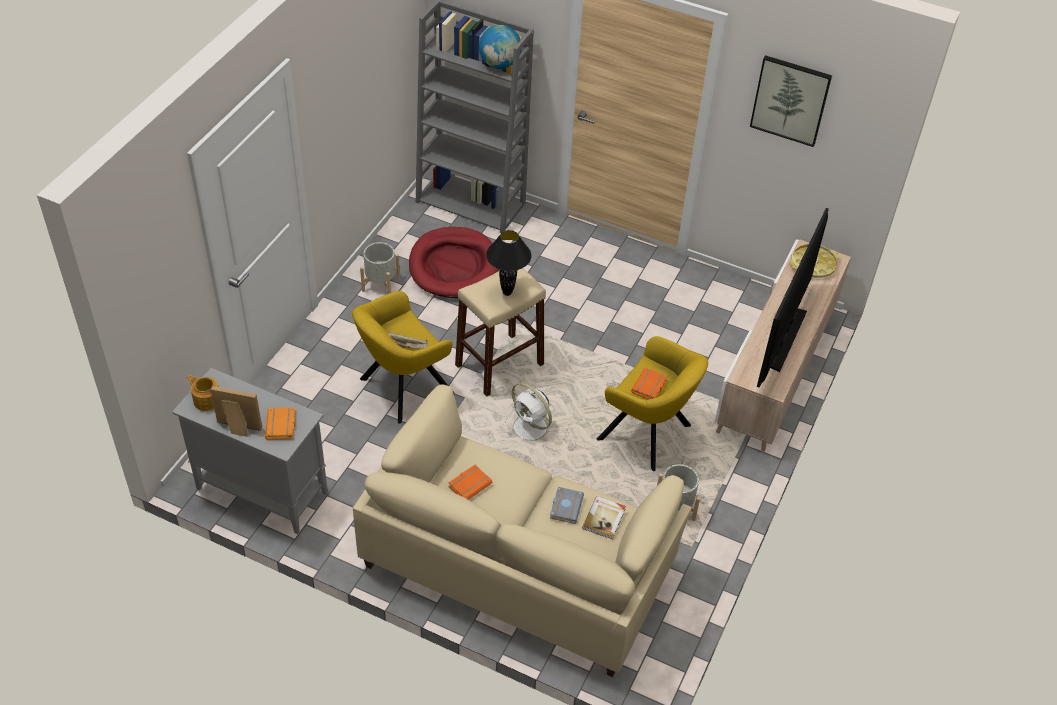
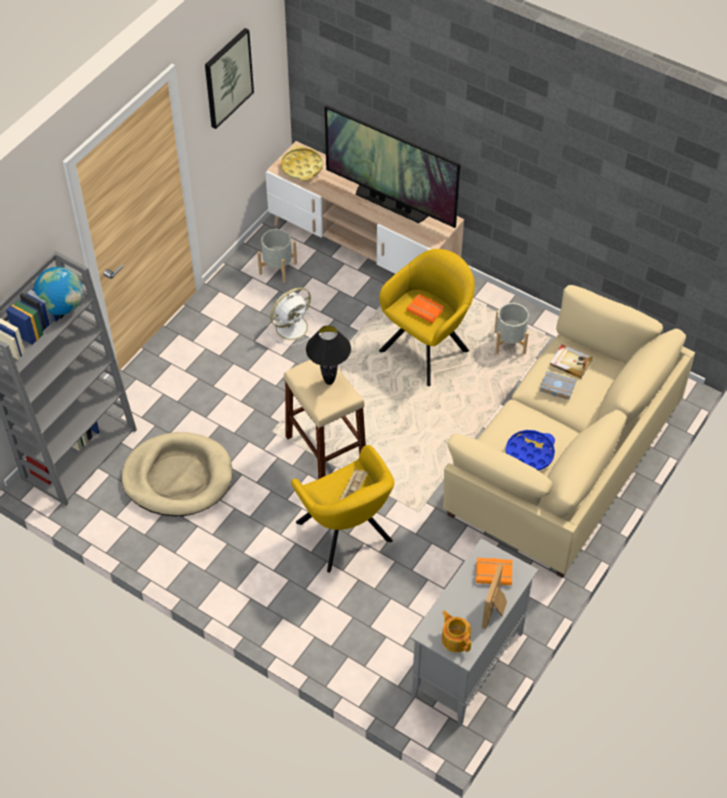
camera: 80 degrees left, 5 degrees up
(207, 400) = (455, 638): teapot -> teapot turned 105 degrees clockwise
(380, 284) = (193, 546): grey planter -> grey planter (278, 268)
(454, 266) = (178, 477): red dog bed -> beige dog bed
(470, 484) = (529, 453): orange book -> blue tray
(531, 428) = (410, 434): white fan -> white fan (293, 326)

